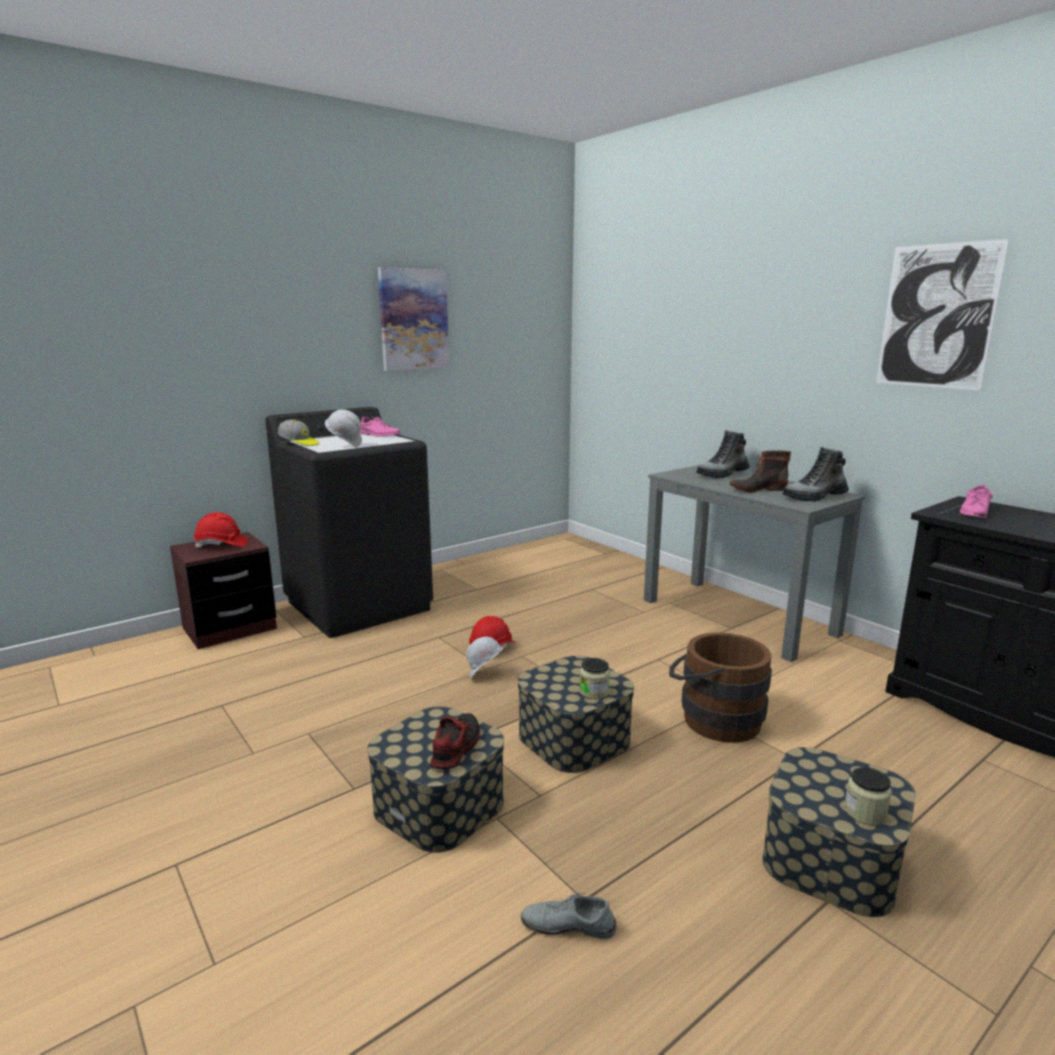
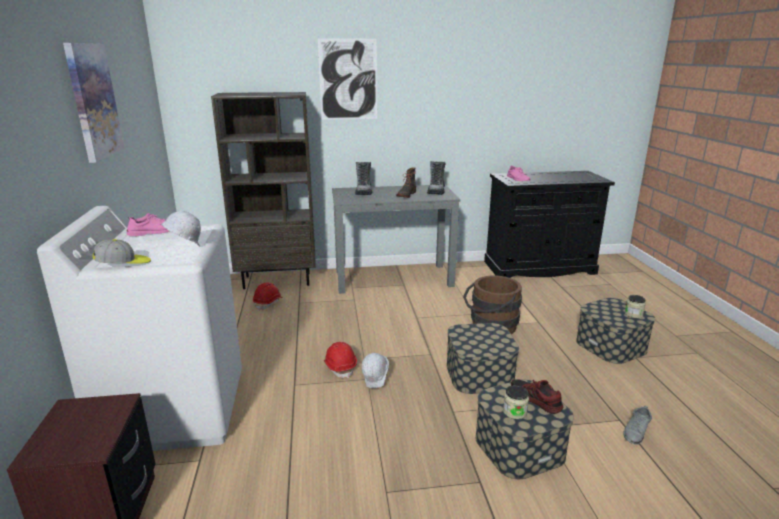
camera: 60 degrees left, 5 degrees up
(221, 545) = (79, 424): red hard hat -> red hard hat (268, 303)
(359, 605) = (175, 410): black washing machine -> white washing machine
(594, 692) = (498, 337): jar -> jar (514, 412)
(622, 565) = (278, 280): none -> brown bookcase
(937, 316) = (469, 81): picture -> picture (348, 79)

